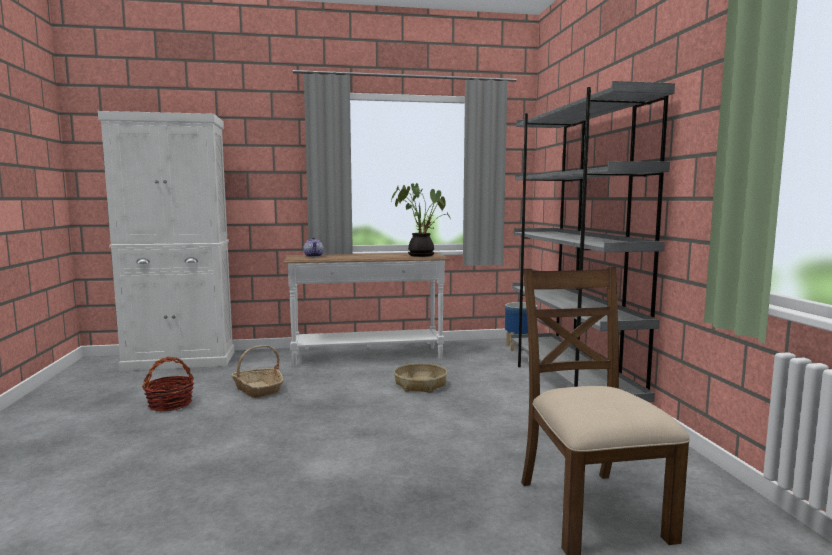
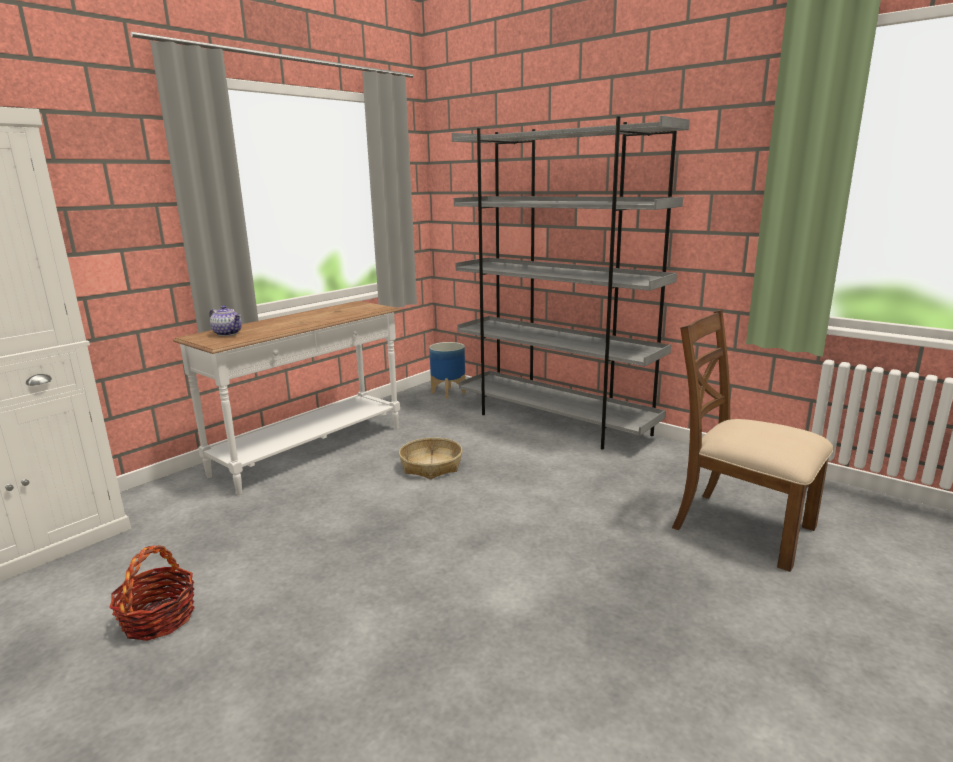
camera: 40 degrees left, 10 degrees up
(258, 389) = (253, 543): basket -> none
(422, 255) = (358, 308): potted plant -> none

